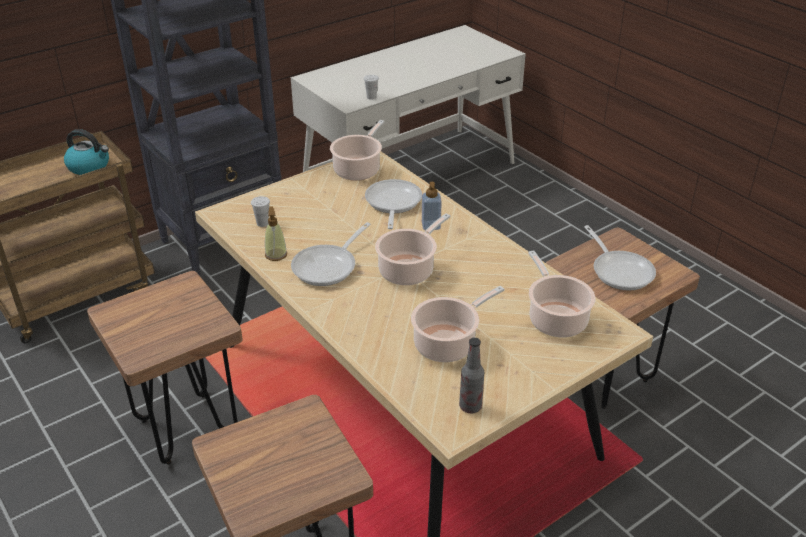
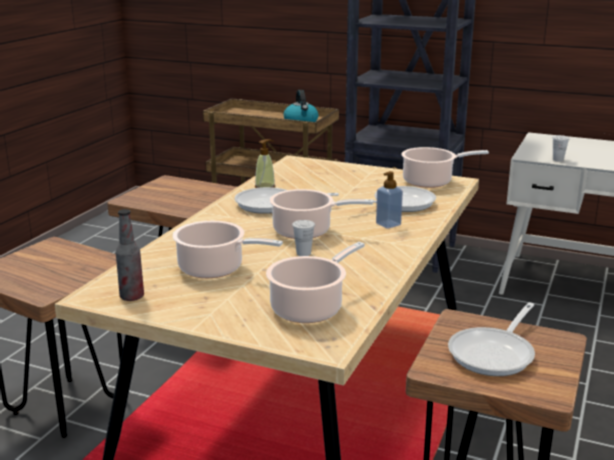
camera: 60 degrees right, 15 degrees down
(262, 223) = (300, 174): white cup -> white cup (303, 253)

